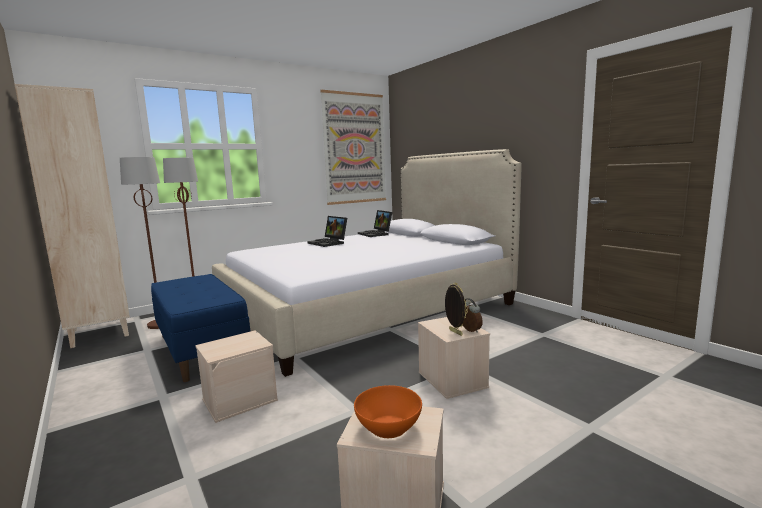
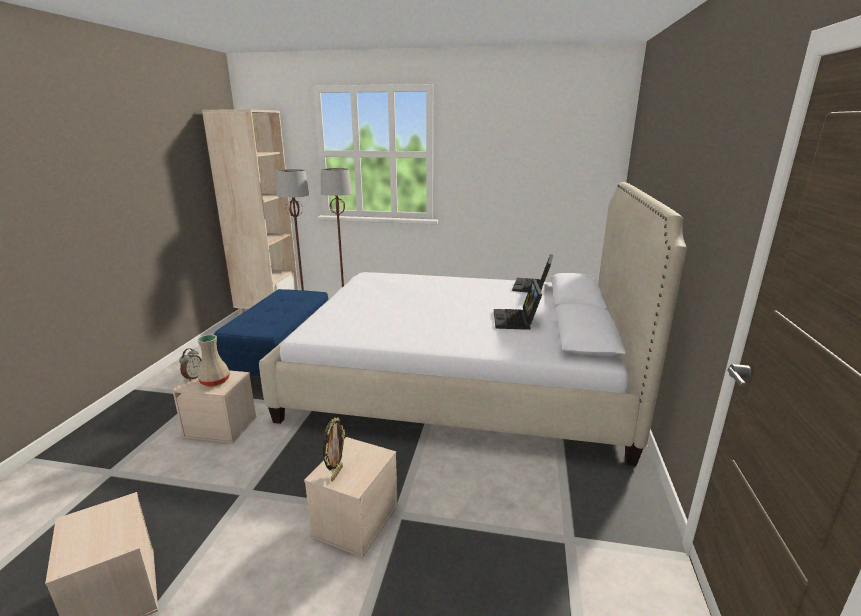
camera: 45 degrees right, 10 degrees up
(239, 343) = (215, 381): none -> beige vase
(329, 243) = (447, 288): laptop -> laptop (516, 320)
(355, 148) = (563, 159): picture -> none
(388, 427) = (90, 531): orange bowl -> none
(469, 331) = (351, 481): alarm clock -> alarm clock (193, 377)

